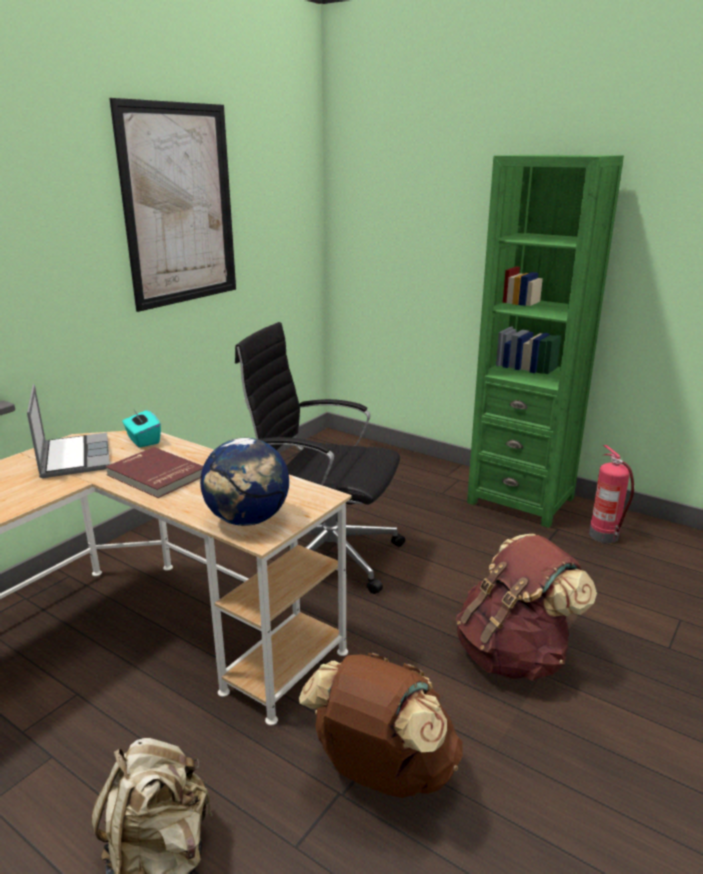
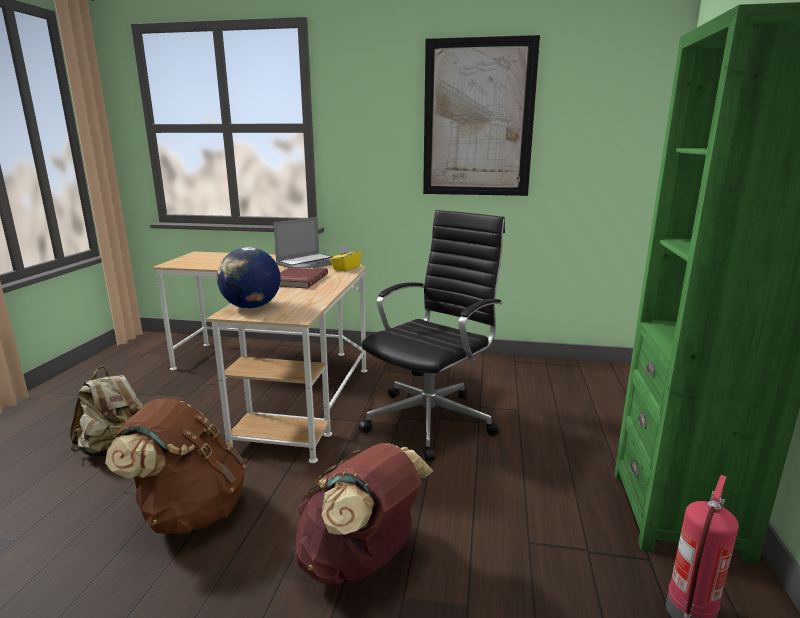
camera: 65 degrees right, 5 degrees down
(143, 440) = (346, 268): turquoise tissue box -> yellow tissue box
(325, 555) = (432, 420): black office chair -> black office chair turned 45 degrees clockwise

